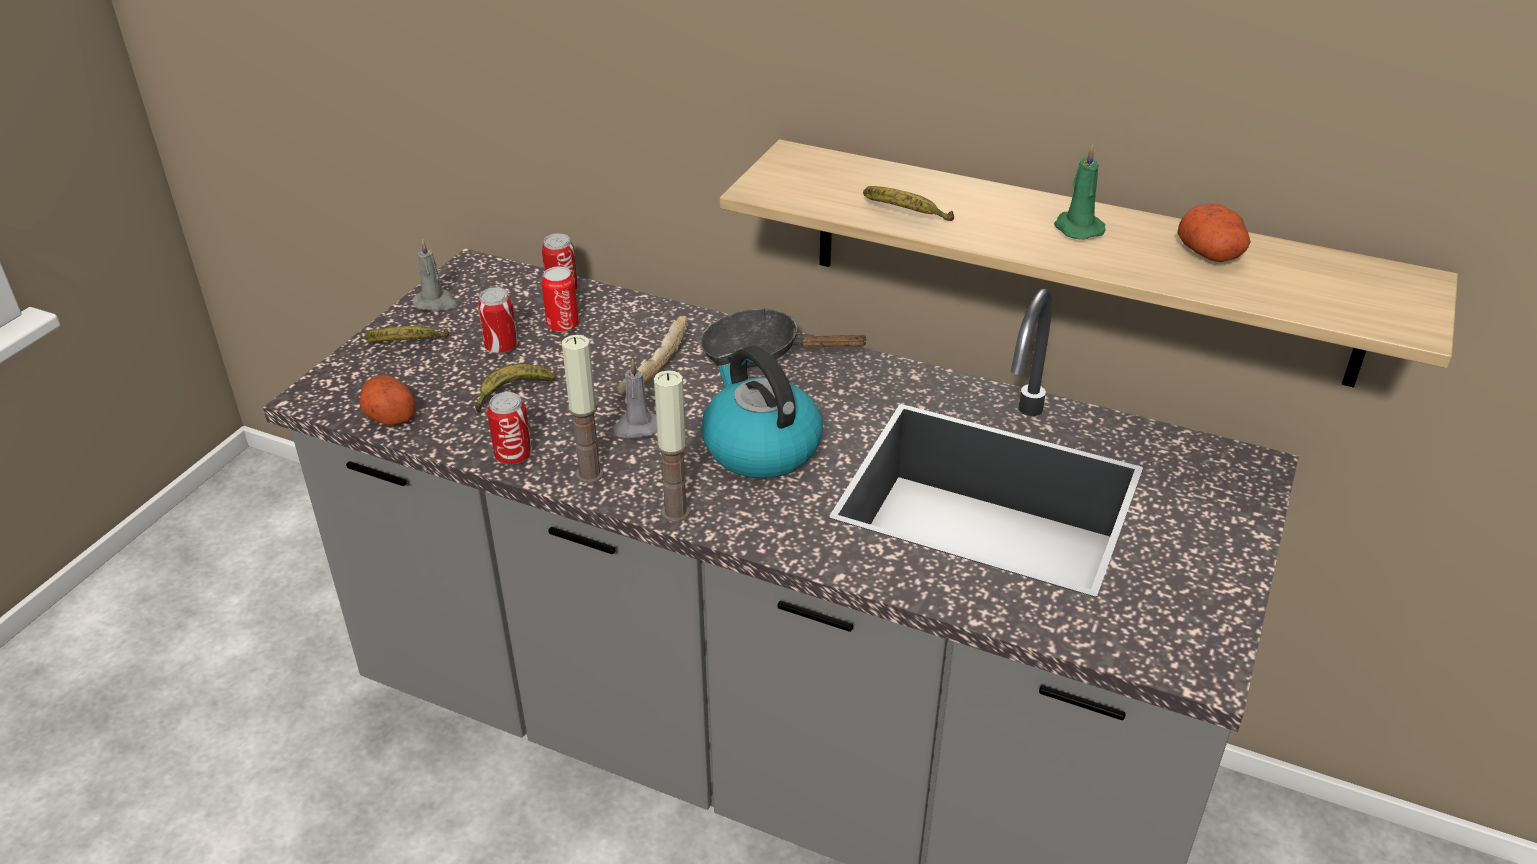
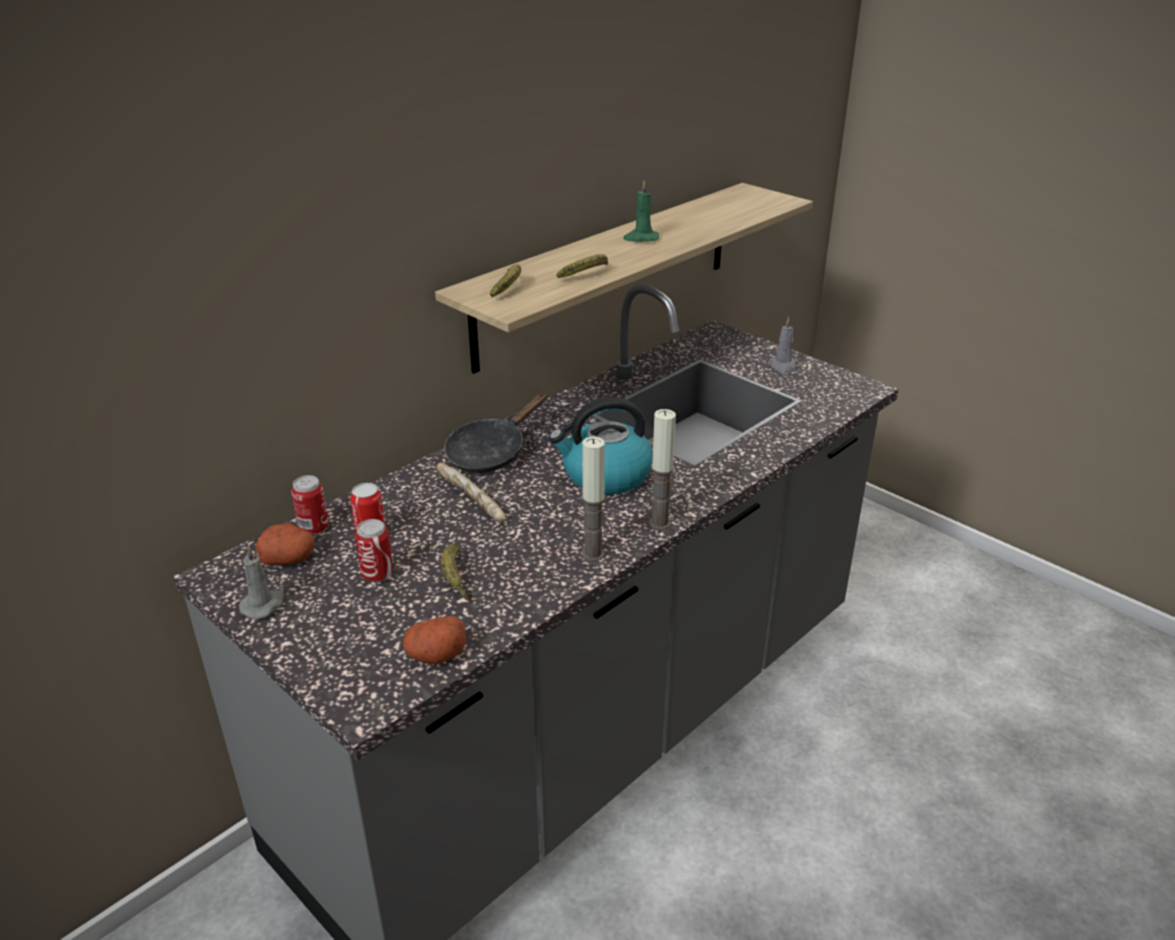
camera: 70 degrees left, 5 degrees down
(407, 344) = (323, 631): banana -> banana (508, 288)
(513, 456) = (546, 589): can -> none
(635, 428) = (547, 523): grey candle -> grey candle (782, 366)
(1211, 254) = (693, 218): potato -> potato (289, 558)

